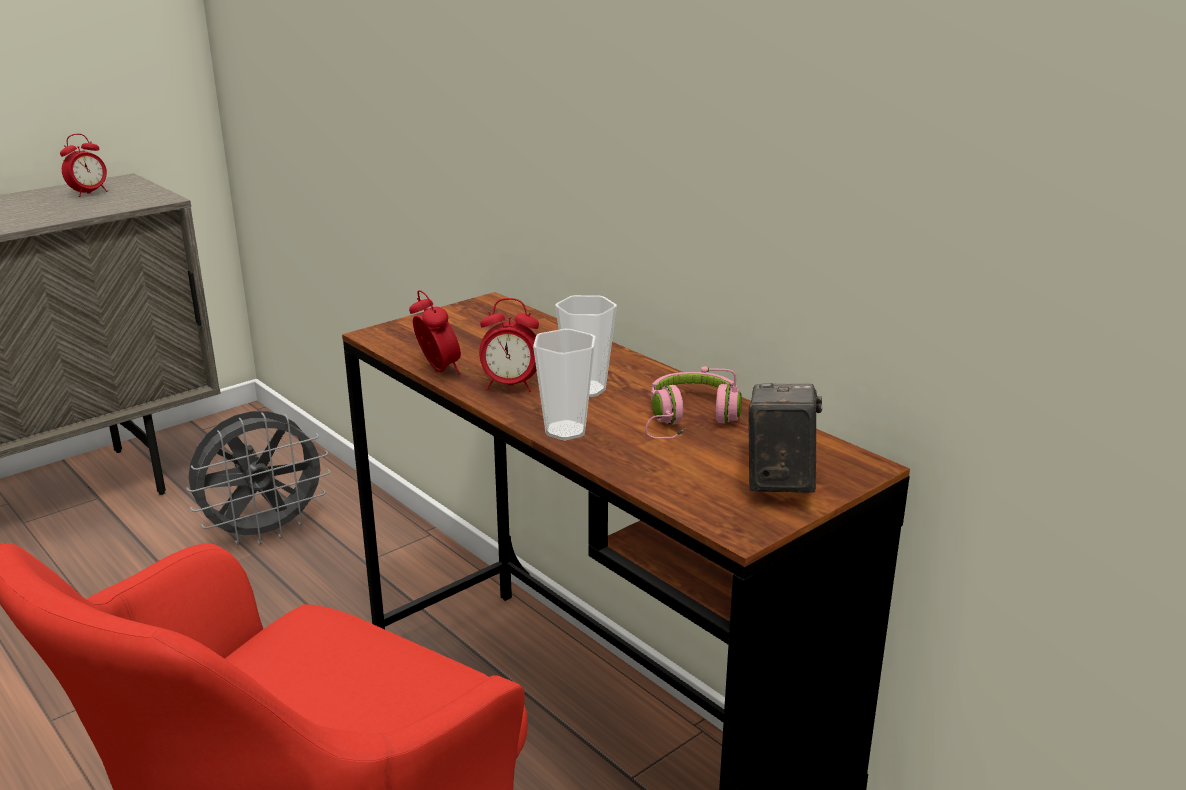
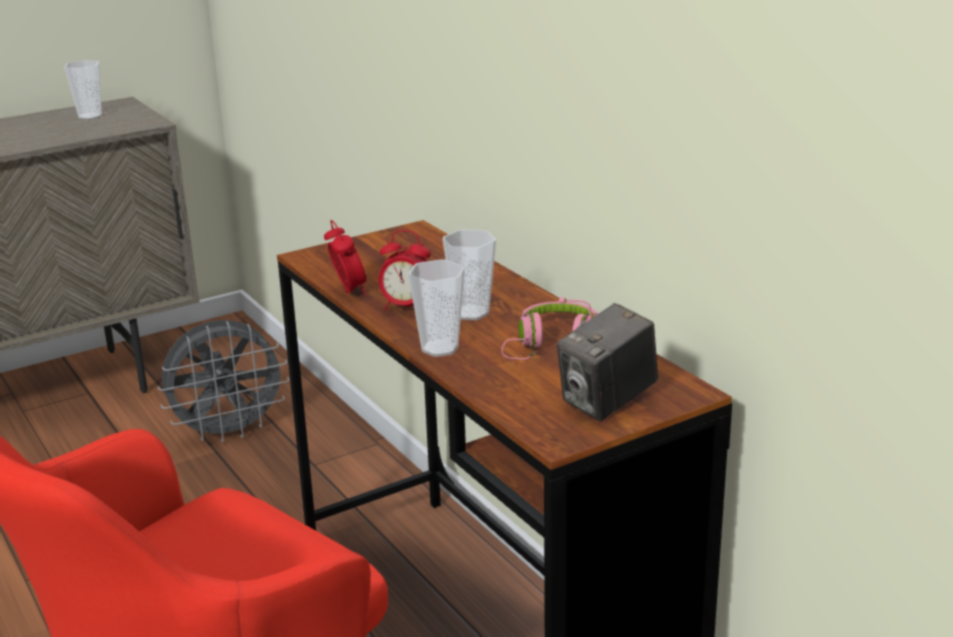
camera: 10 degrees right, 0 degrees up
(89, 193) = (90, 116): alarm clock -> cup
(779, 482) = (607, 402): camera -> camera turned 150 degrees counterclockwise

